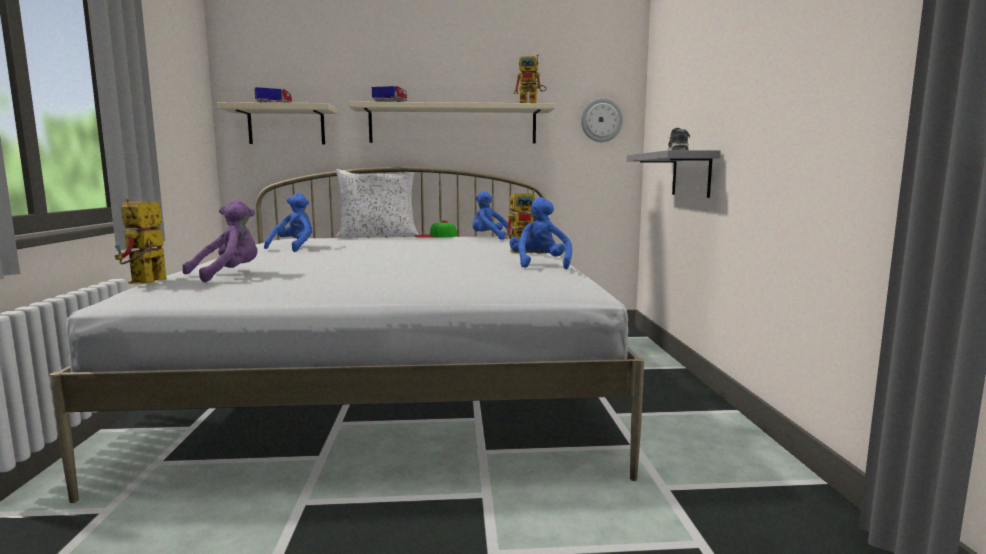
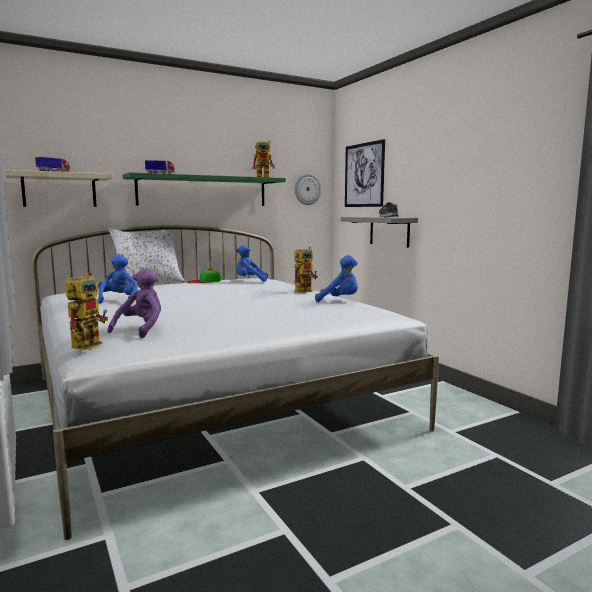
camera: 25 degrees left, 0 degrees up
(145, 282) = (88, 343): toy robot -> toy robot turned 150 degrees counterclockwise
(453, 125) = (203, 191): beige shelf -> green shelf
(540, 264) = (339, 300): blue plush toy -> blue plush toy turned 135 degrees clockwise
(671, 94) = (364, 175): none -> picture

